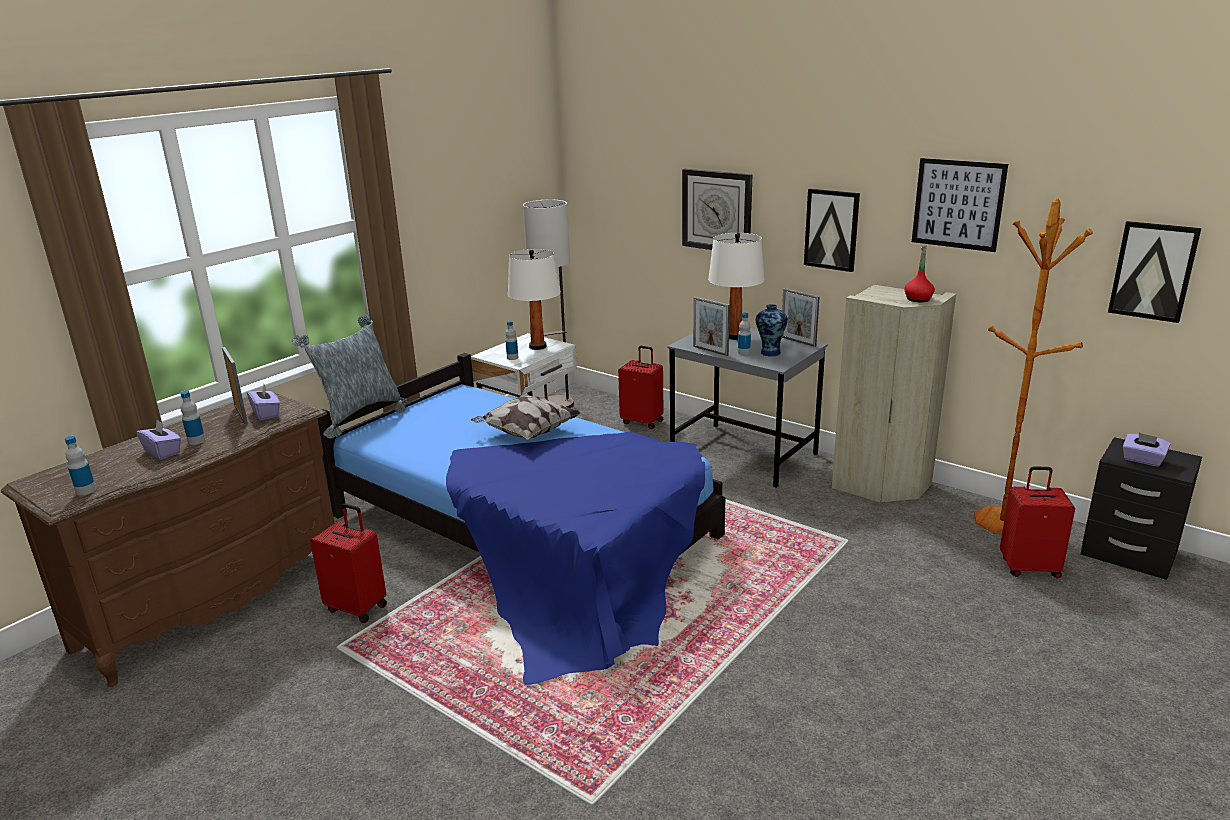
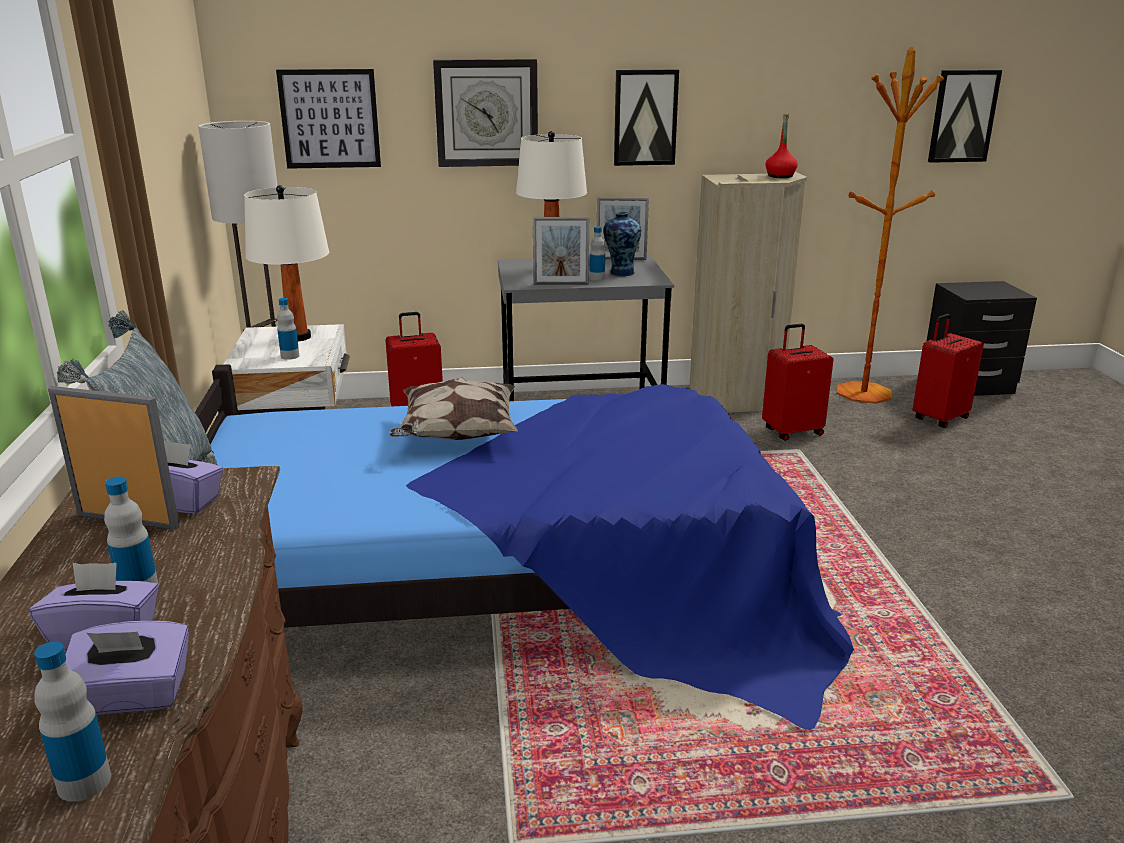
camera: 45 degrees left, 0 degrees up
(358, 607) = (442, 781): red suitcase -> red suitcase (792, 431)
(958, 204) = (787, 71): picture -> picture (330, 119)
(1142, 460) = (984, 292): purple tissue box -> purple tissue box (132, 696)

